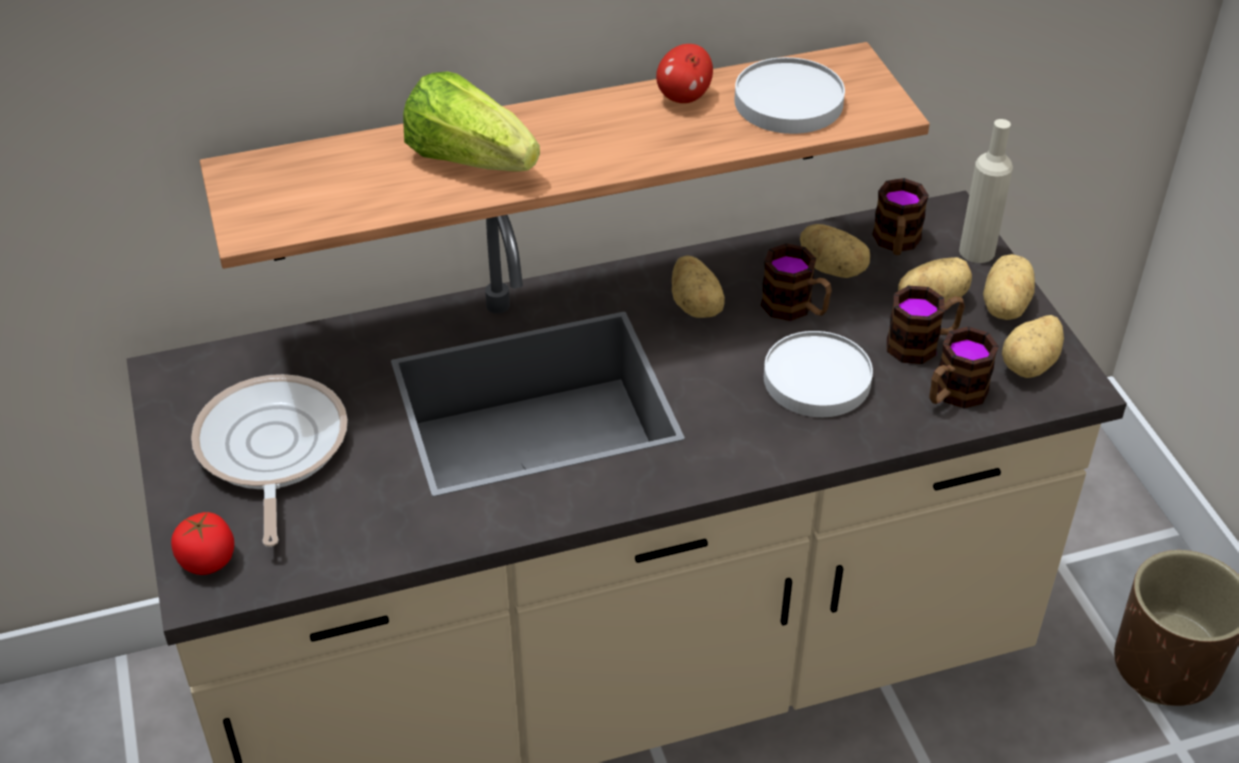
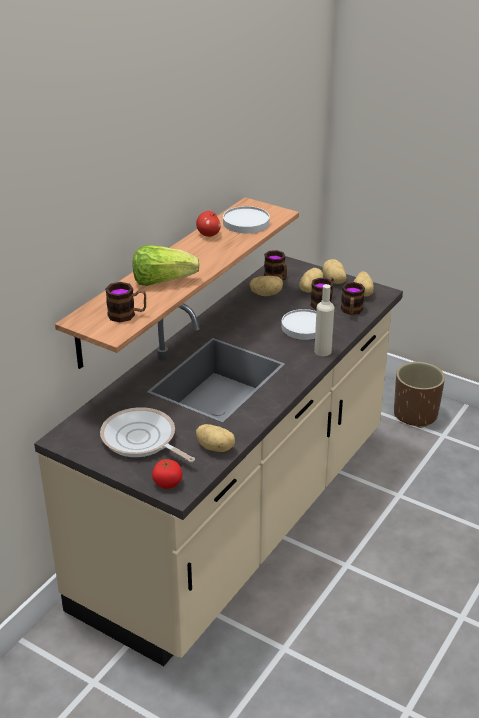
camera: 40 degrees left, 10 degrees down
(697, 306) = (235, 325): potato -> potato (216, 447)
(795, 308) = (269, 311): mug -> mug (127, 315)
(977, 251) = (305, 269): beige bottle -> beige bottle (322, 351)

